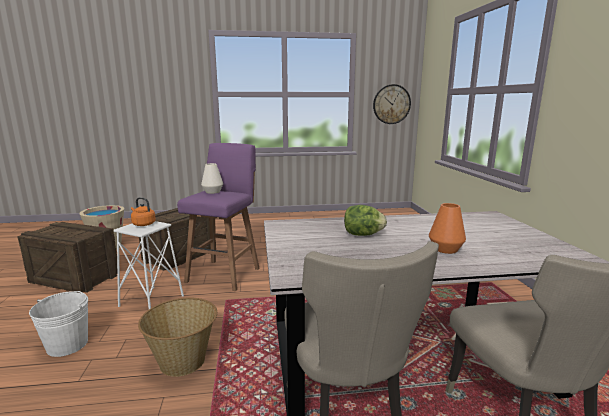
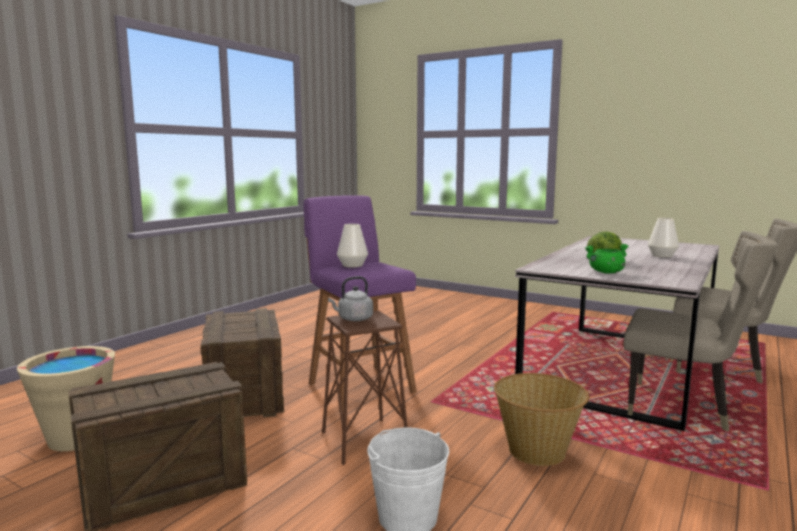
camera: 50 degrees left, 5 degrees down
(143, 224) = (353, 319): orange kettle -> grey kettle
(151, 301) = (364, 441): white stool -> brown stool
(298, 244) = (606, 272): none -> green cooking pot
(391, 104) = (335, 149): wall clock -> none
(445, 249) = (662, 255): orange vase -> white vase

